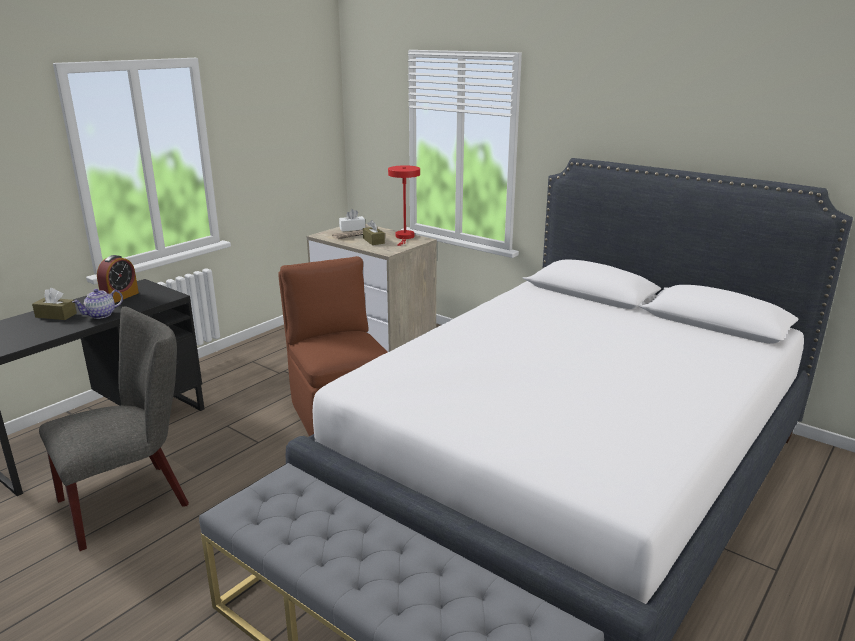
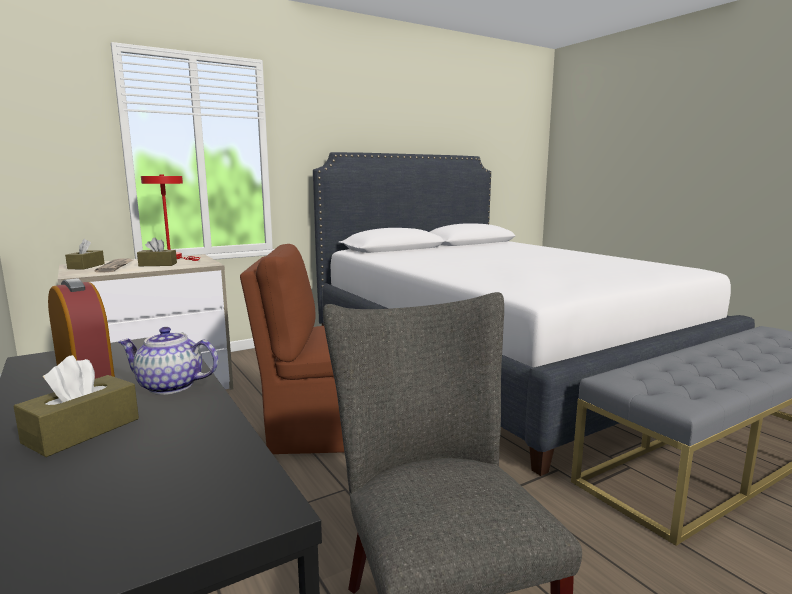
camera: 70 degrees left, 10 degrees down
(101, 315) = (169, 386): teapot -> teapot turned 120 degrees clockwise
(352, 228) = (86, 266): white tissue box -> brown tissue box

